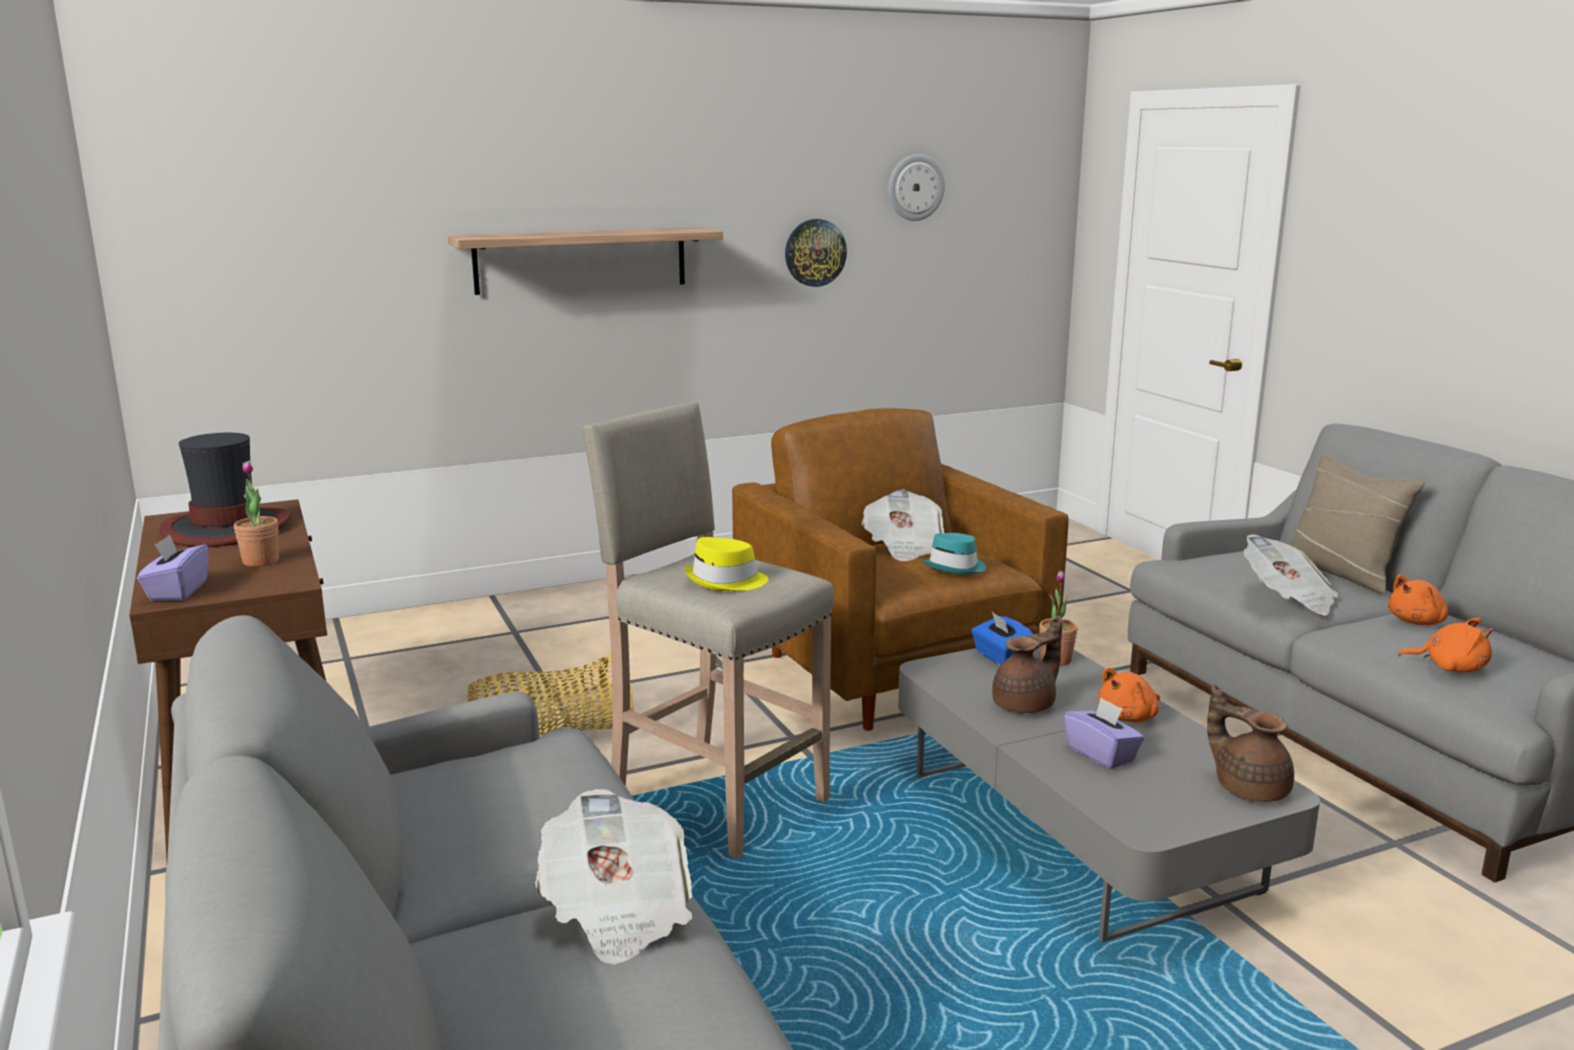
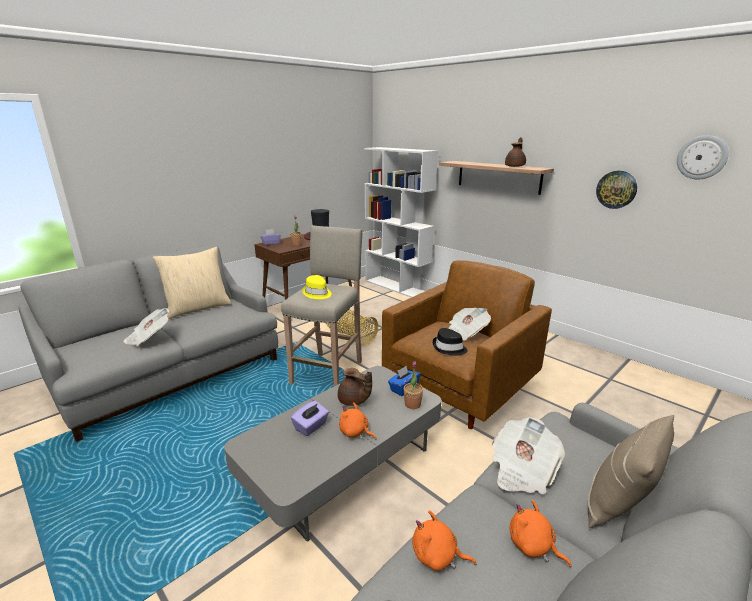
camera: 70 degrees right, 5 degrees up
(331, 633) = (397, 287): none -> white bookcase
(421, 826) = (198, 308): none -> beige pillow
(956, 567) = (449, 348): turquoise hat -> black hat
(1249, 788) = (289, 477): brown teapot -> brown teapot (515, 166)
(1450, 668) = (437, 556): orange plush toy -> orange plush toy turned 105 degrees clockwise

